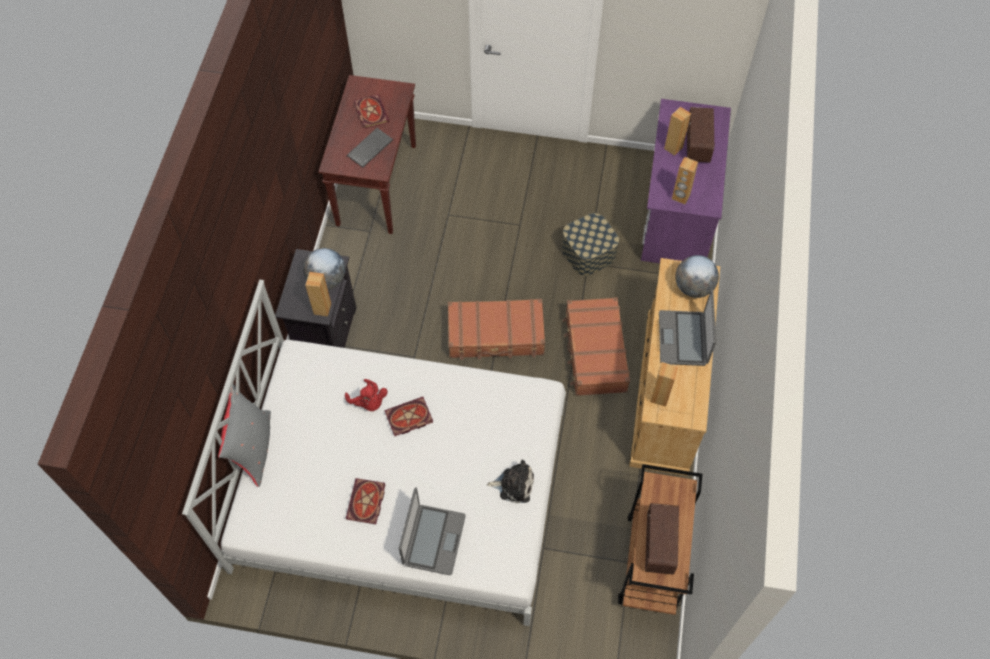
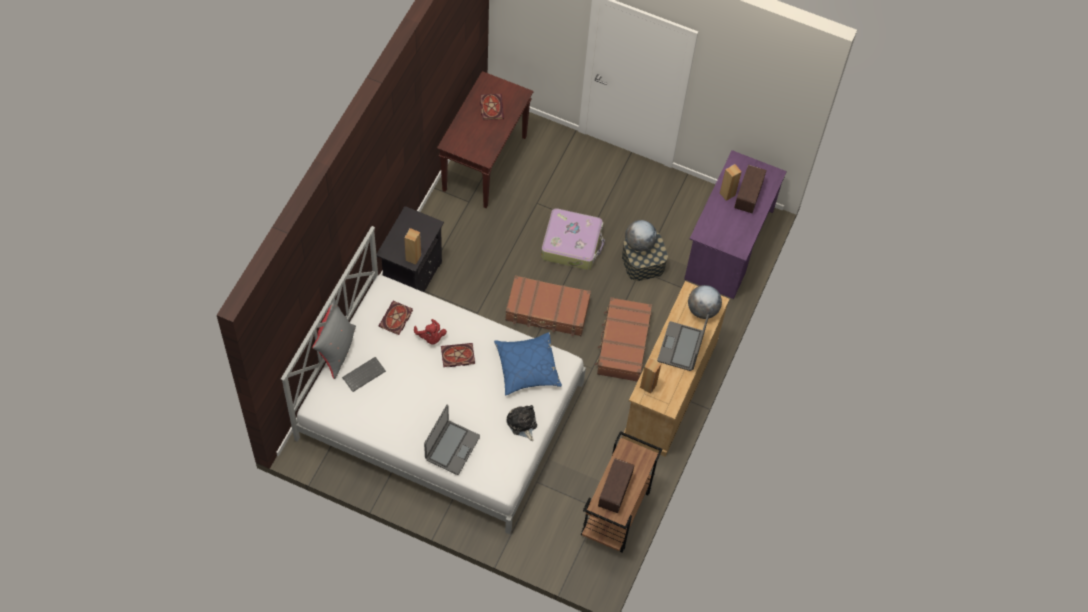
camera: 10 degrees right, 0 degrees up
(327, 280) = (422, 236): globe -> globe (639, 243)
(366, 503) = (410, 410): book -> book (396, 319)
(369, 147) = (482, 137): keyboard -> keyboard (364, 374)
(499, 410) = (527, 367): none -> blue pillow
(501, 251) = (572, 244): none -> suitcase
(514, 485) = (522, 424): plush toy -> plush toy turned 135 degrees counterclockwise
(680, 197) = (719, 236): brown speaker -> none

